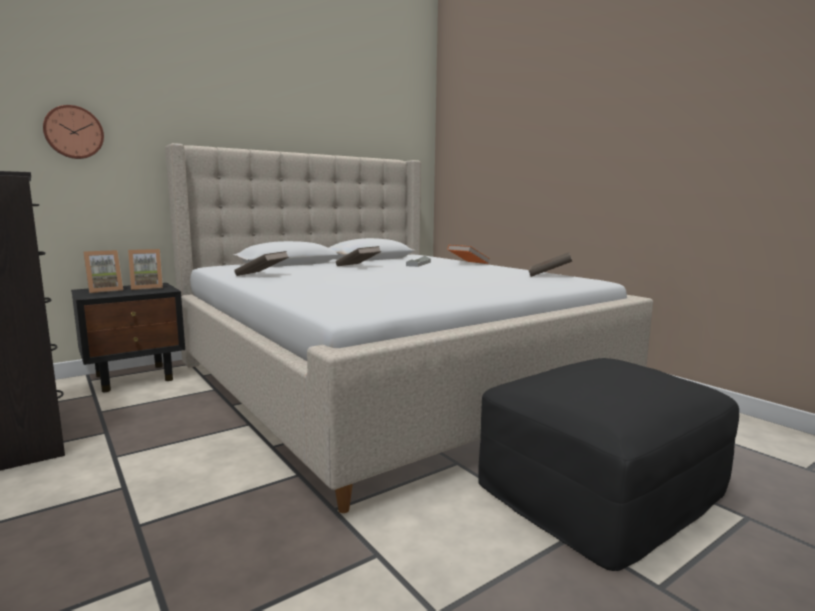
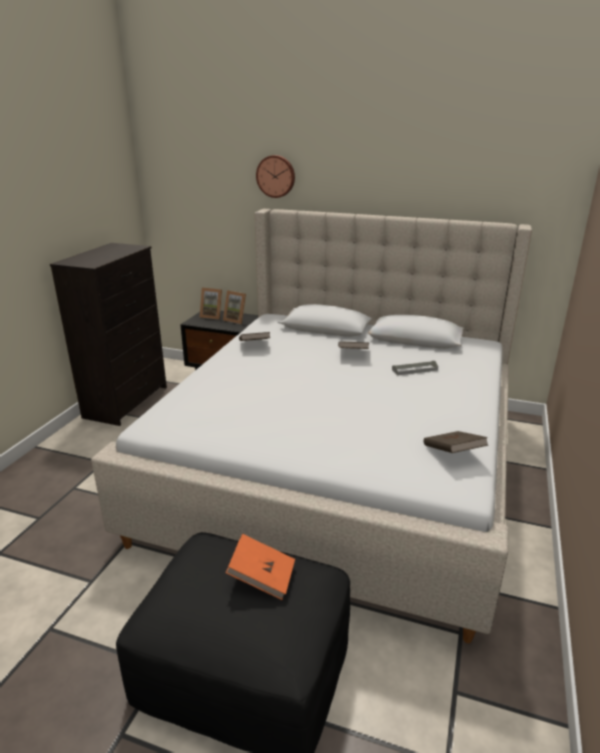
camera: 55 degrees right, 15 degrees up
(73, 132) = (209, 198): wall clock -> wall clock (276, 176)
(468, 263) = (465, 388): orange book -> orange book (262, 577)

